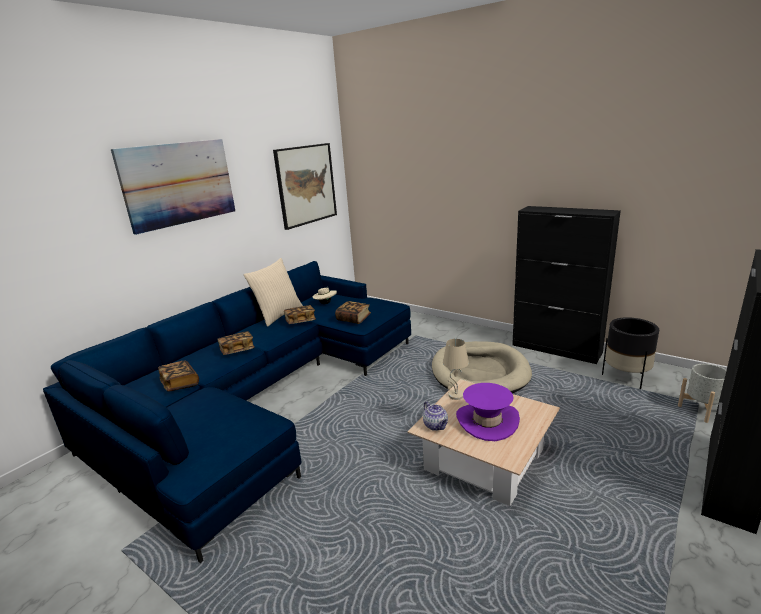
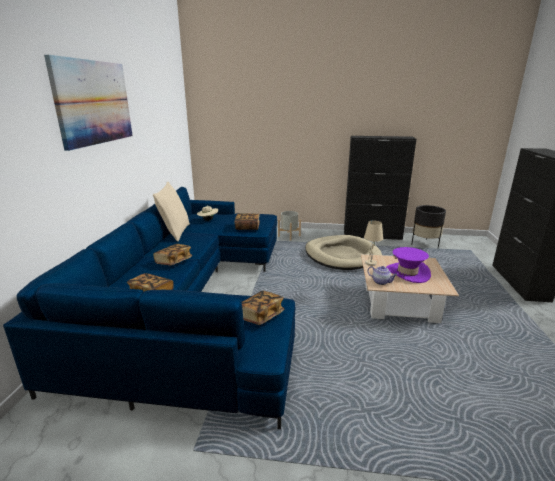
camera: 30 degrees left, 0 degrees up
(300, 321) = (203, 234): book -> book (260, 316)
(306, 185) = (168, 119): picture -> none
(702, 410) = (475, 253): grey planter -> grey planter (289, 236)

